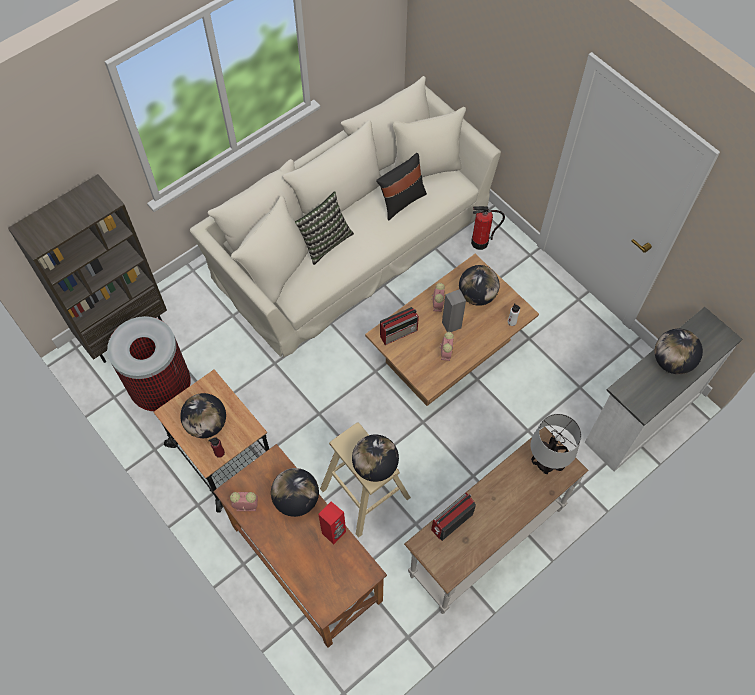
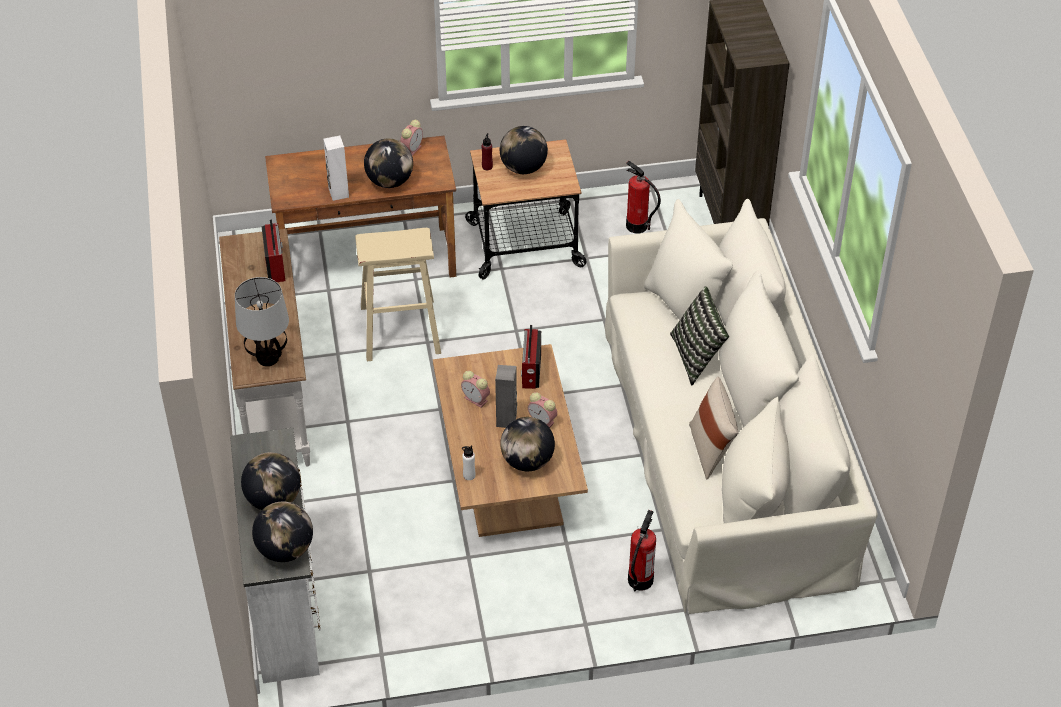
camera: 120 degrees right, 15 degrees down
(162, 388) = (636, 226): trash can -> fire extinguisher
(334, 533) = (338, 193): red speaker -> white speaker
(375, 466) = (377, 247): globe -> globe (285, 550)
(401, 201) = (711, 450): black pillow -> beige pillow

